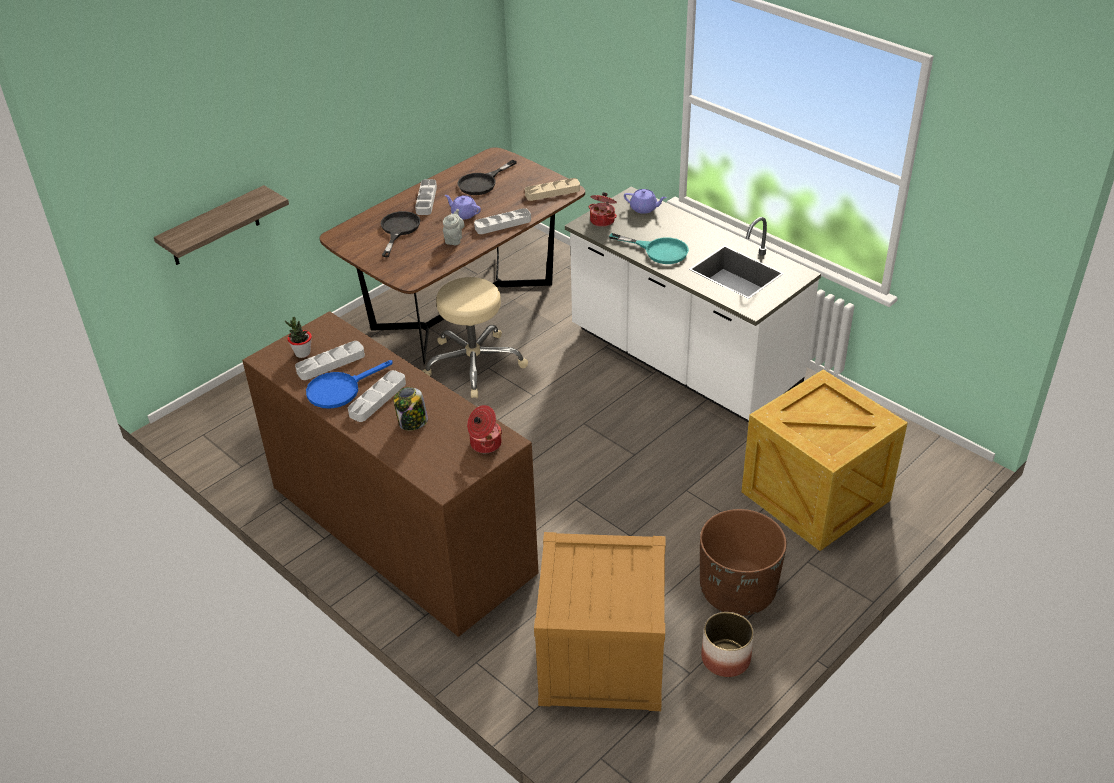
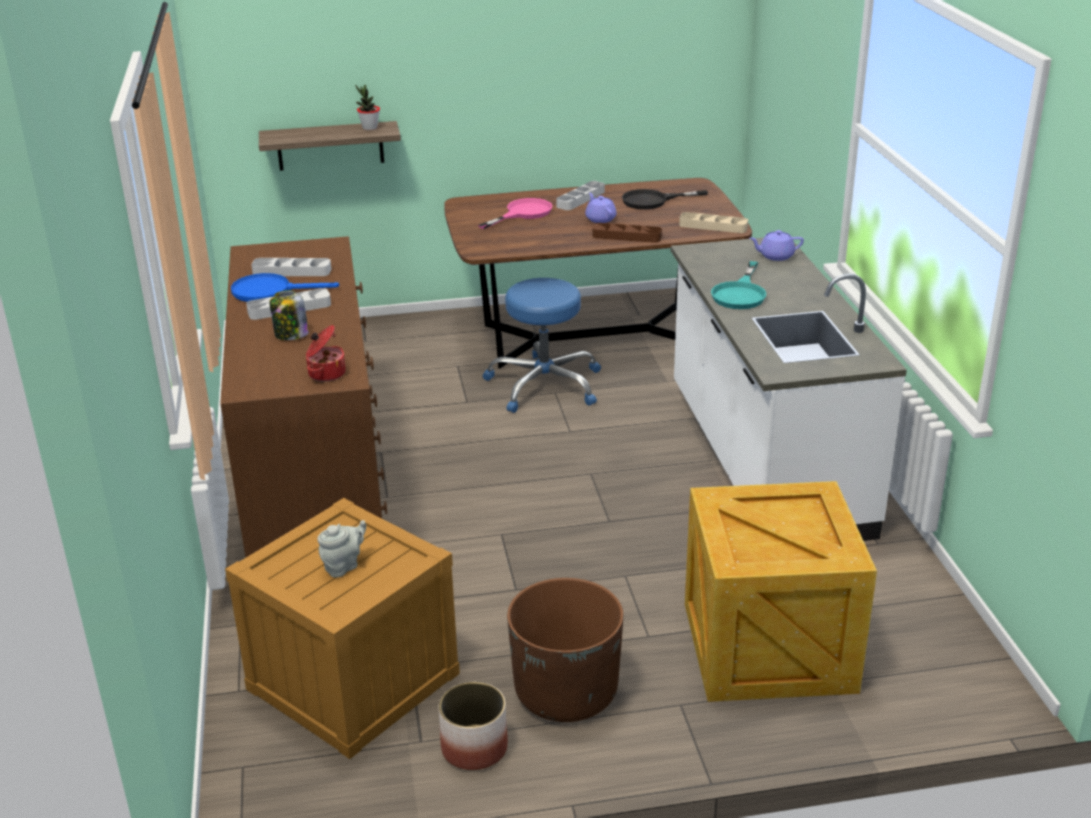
camera: 35 degrees right, 10 degrees down
(302, 353) = (281, 257): potted plant -> potted plant (370, 128)
(398, 230) = (523, 213): black frying pan -> pink frying pan
(454, 239) = (563, 234): grey teapot -> grey teapot (344, 566)
(473, 364) = (544, 385): beige stool -> blue stool
(503, 224) = (627, 236): grey tray -> brown tray
(603, 220) = (716, 253): cooking pot -> none
(644, 208) = (775, 256): purple teapot -> purple teapot turned 120 degrees clockwise
(659, 251) = (740, 293): turquoise frying pan -> turquoise frying pan turned 45 degrees clockwise

